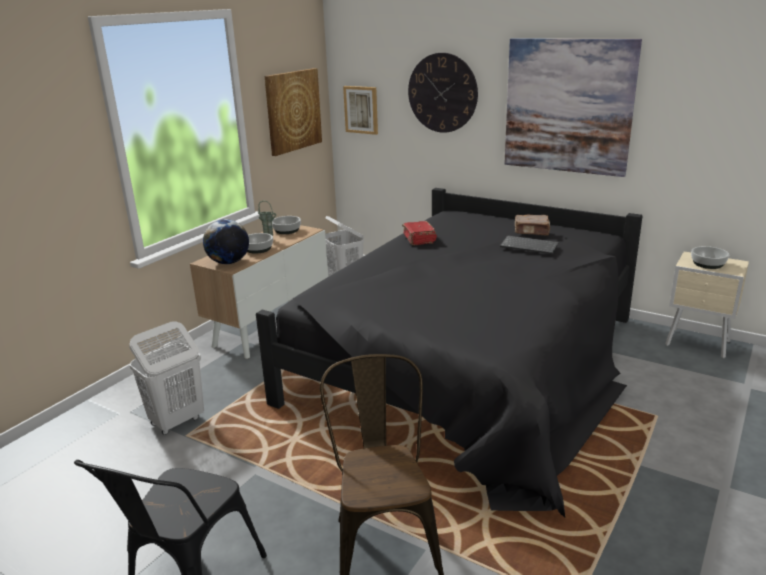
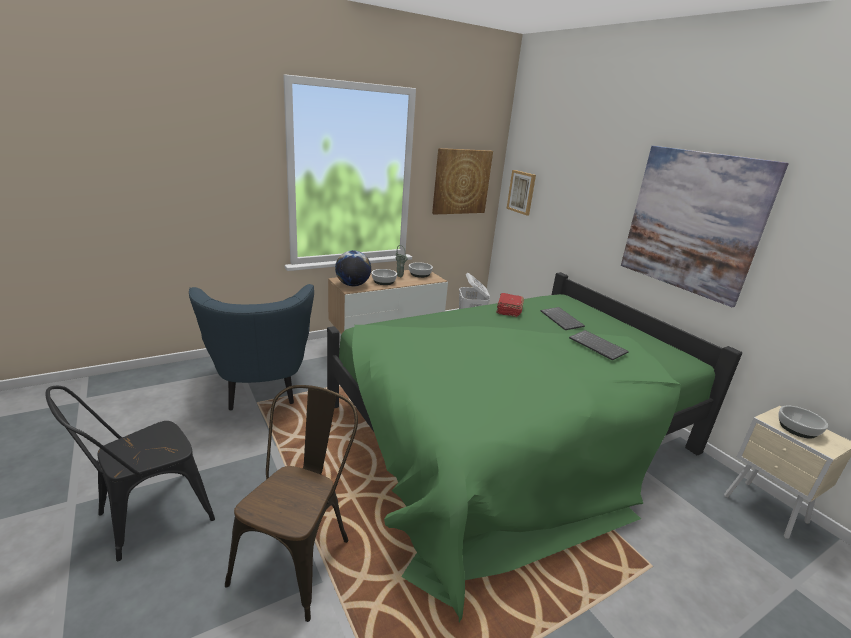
camera: 25 degrees right, 0 degrees up
(176, 421) = (261, 390): white laundry basket -> blue armchair
(442, 93) = (584, 188): wall clock -> none
(472, 365) = (509, 436): black bed -> green bed
(474, 233) = (562, 320): none -> keyboard
(532, 231) = (615, 334): brown book -> none

